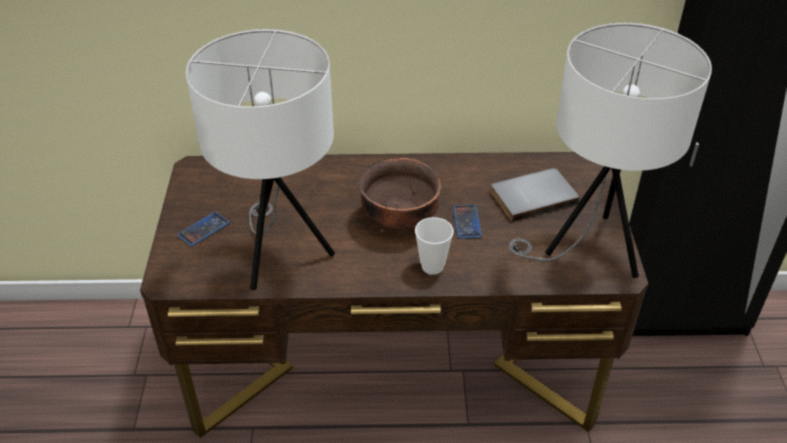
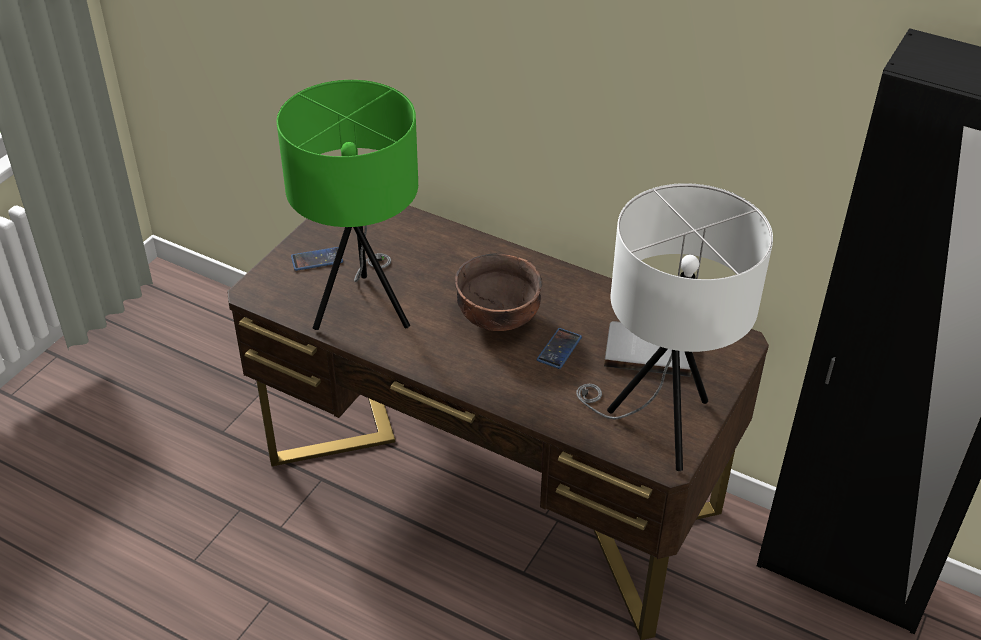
camera: 30 degrees right, 0 degrees up
(280, 254) = (364, 308): white table lamp -> green table lamp
(432, 266) = (489, 376): cup -> none

